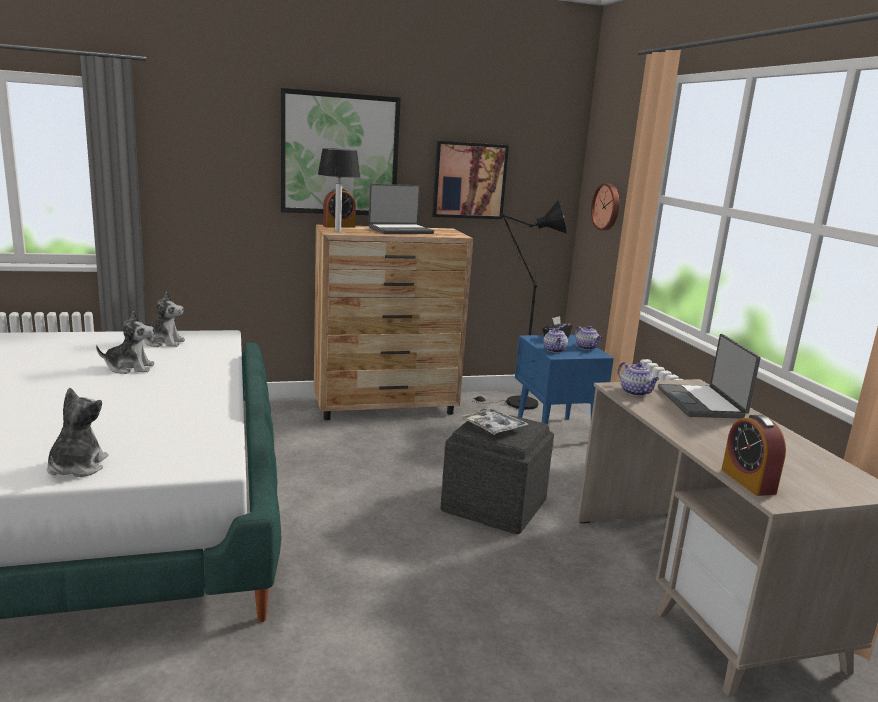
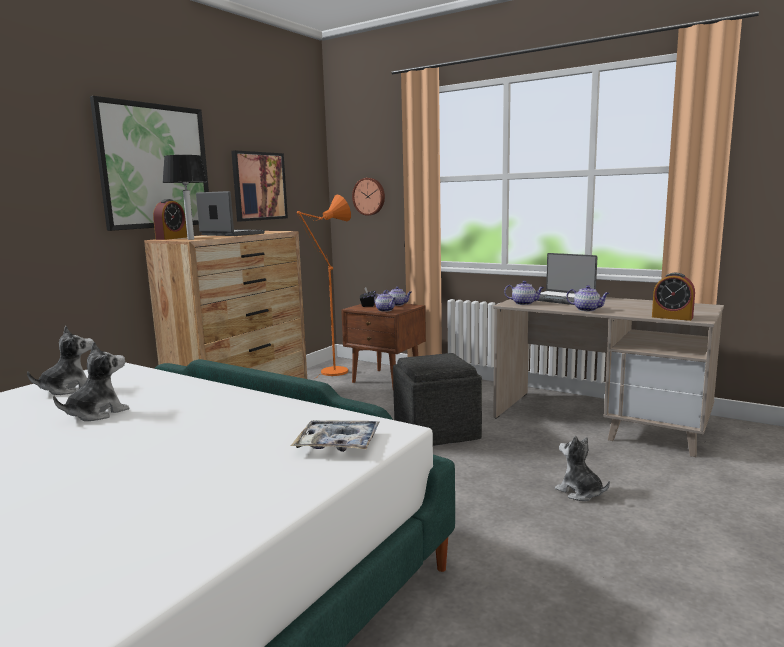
camera: 40 degrees left, 5 degrees down
(76, 467) = (292, 481): plush toy -> plush toy (579, 492)
(400, 231) = (231, 234): laptop -> laptop turned 75 degrees counterclockwise
(493, 427) = (433, 364): tray -> tray (338, 443)
(515, 403) = (330, 373): black floor lamp -> orange floor lamp
(554, 432) = (386, 380): blue nightstand -> brown nightstand
(679, 428) = (587, 309): none -> teapot

